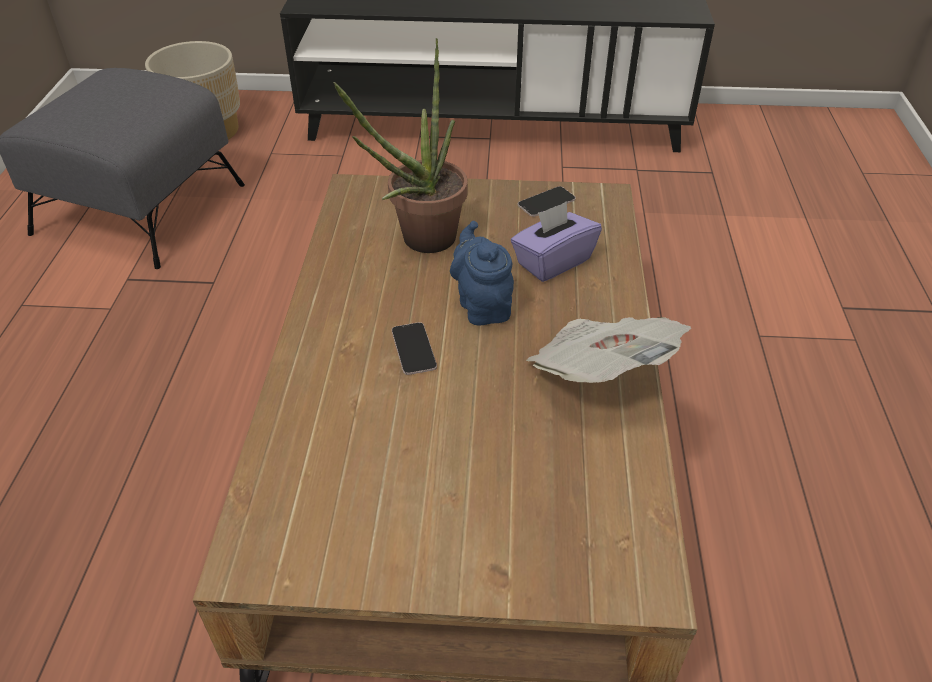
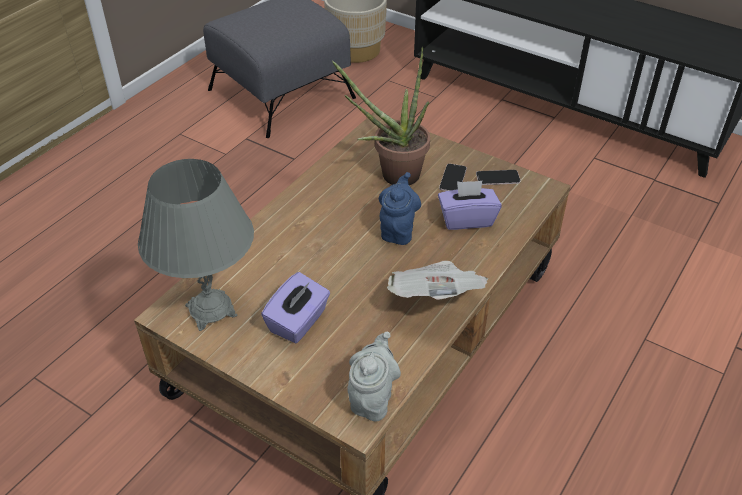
camera: 30 degrees right, 0 degrees up
(311, 526) = (211, 310): none -> grey table lamp
(413, 349) = (336, 240): phone -> phone (453, 178)
(453, 483) = (298, 322): none -> purple tissue box
(638, 542) = (372, 398): none -> grey teapot

